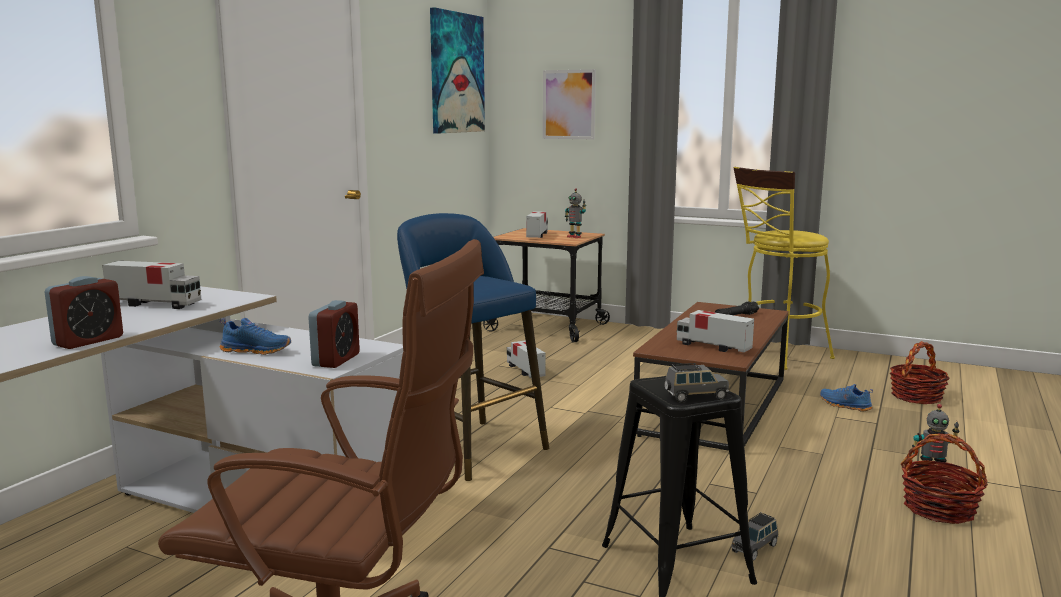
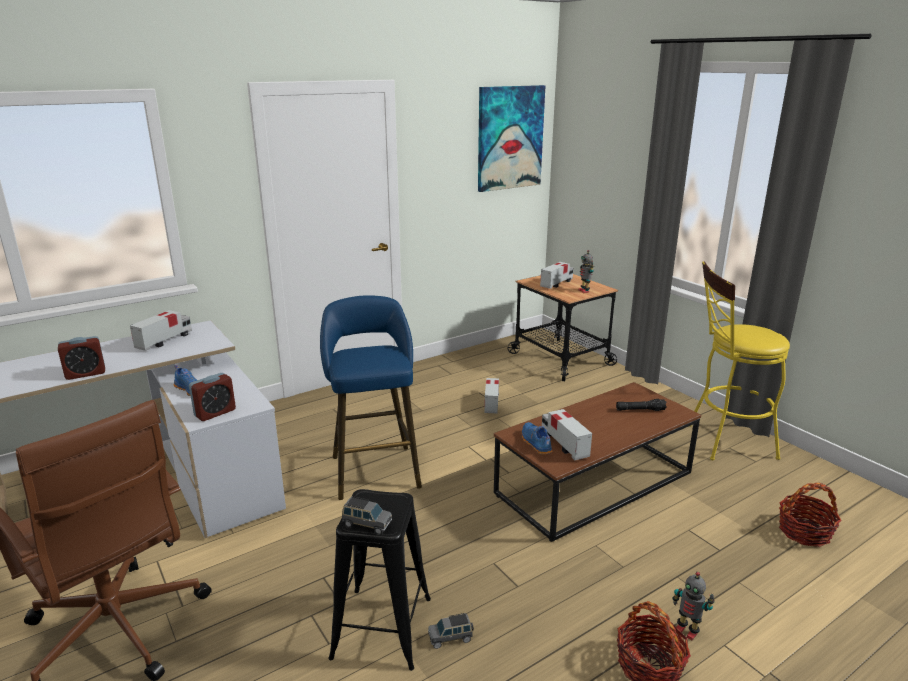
camera: 30 degrees right, 10 degrees up
(155, 304) = (164, 341): toy truck -> toy truck turned 105 degrees counterclockwise
(569, 104) = (606, 169): picture -> none
(844, 405) = (714, 520): blue shoe -> blue shoe (535, 443)

